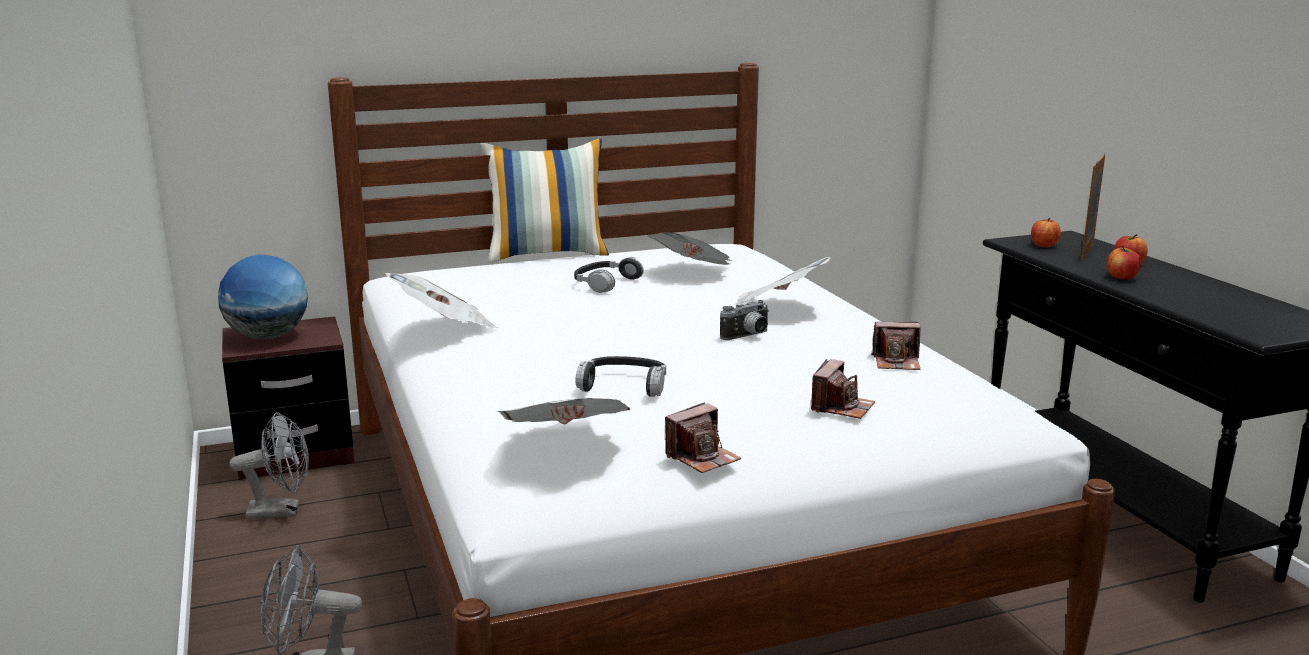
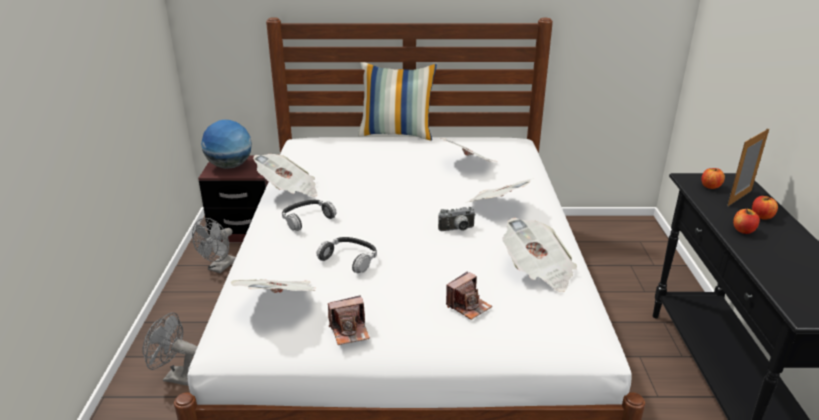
camera: 20 degrees right, 10 degrees up
(282, 511) = (219, 268): grey fan -> grey fan turned 105 degrees clockwise
(606, 283) = (407, 166): headphones -> headphones (307, 219)
(897, 362) = (538, 271): camera -> newspaper

